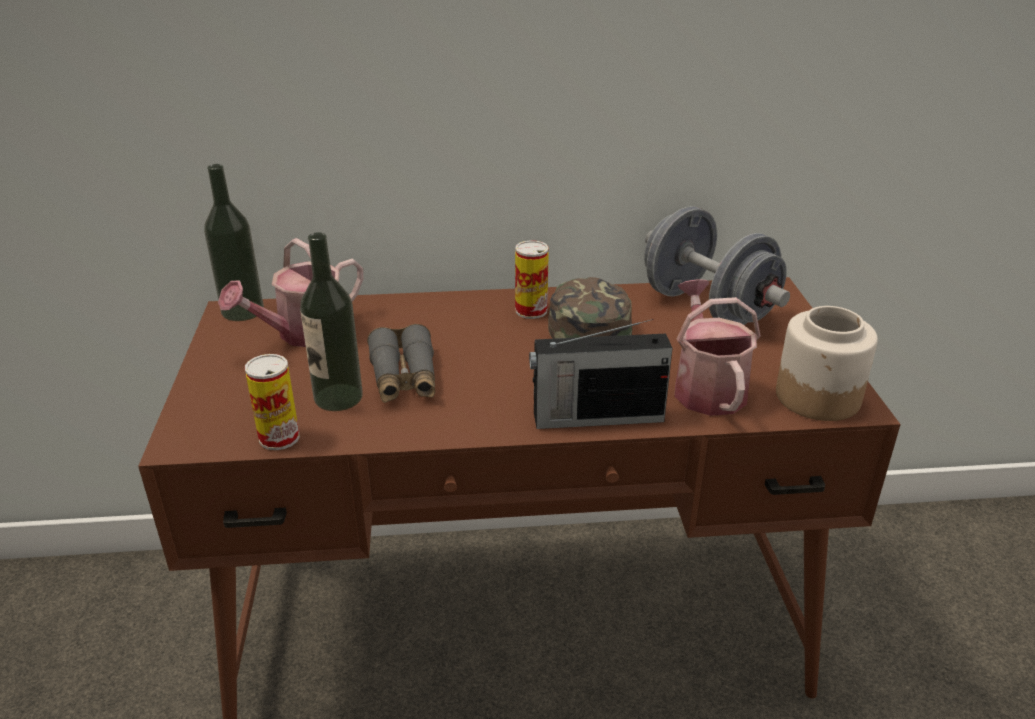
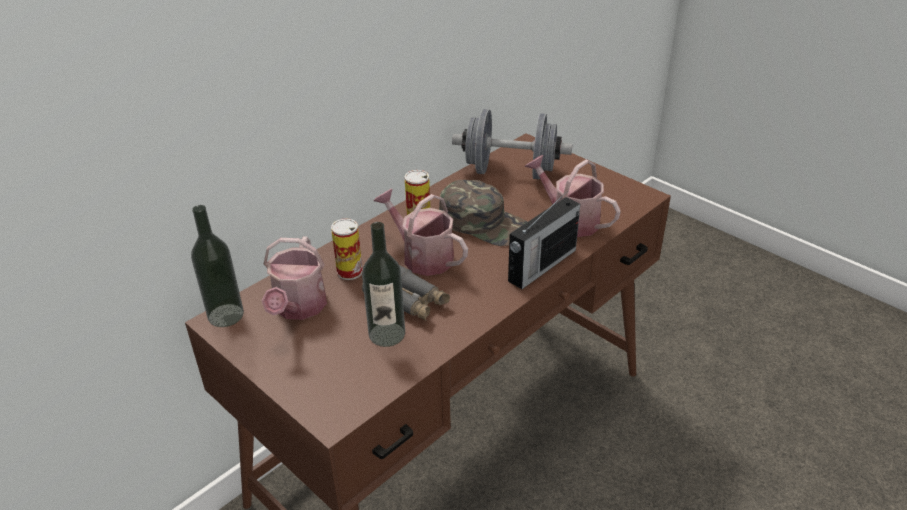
camera: 40 degrees left, 5 degrees up
(279, 437) = (390, 378): can -> can (349, 271)
(482, 345) = (422, 256): none -> watering can
(818, 397) = (623, 199): jar -> none

